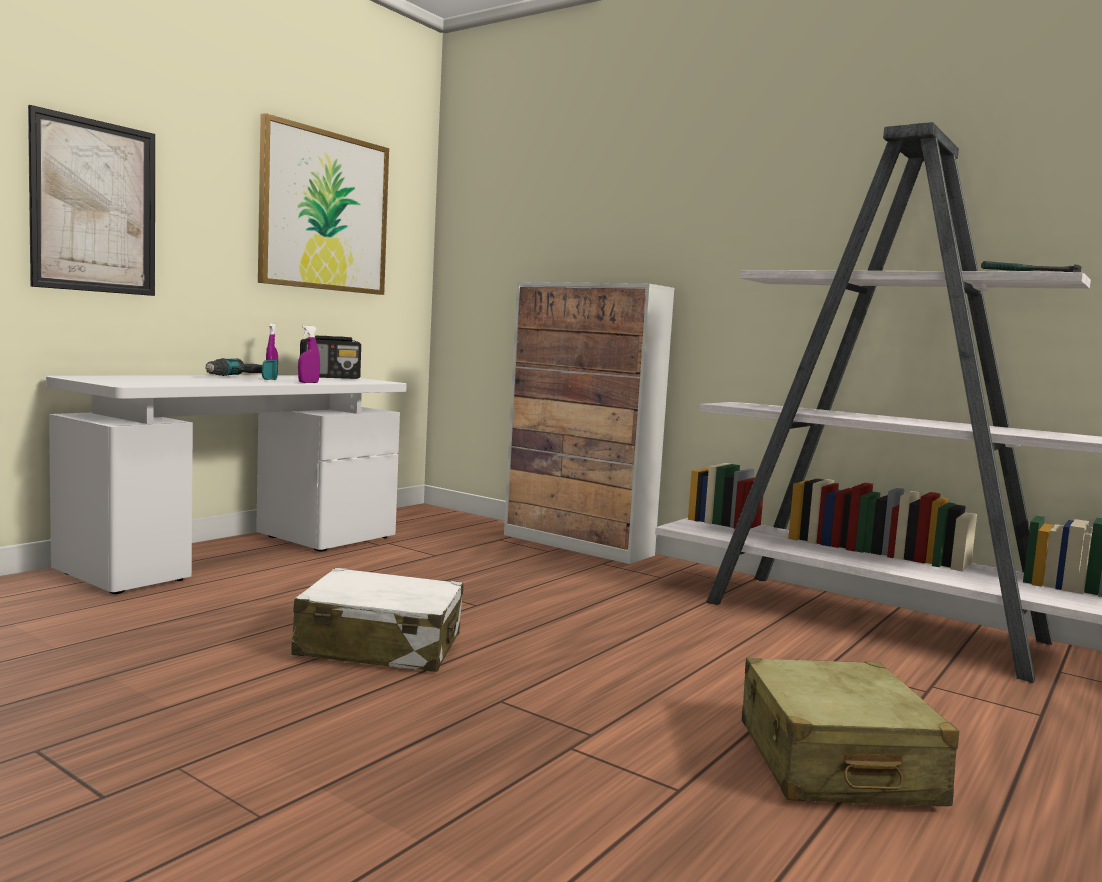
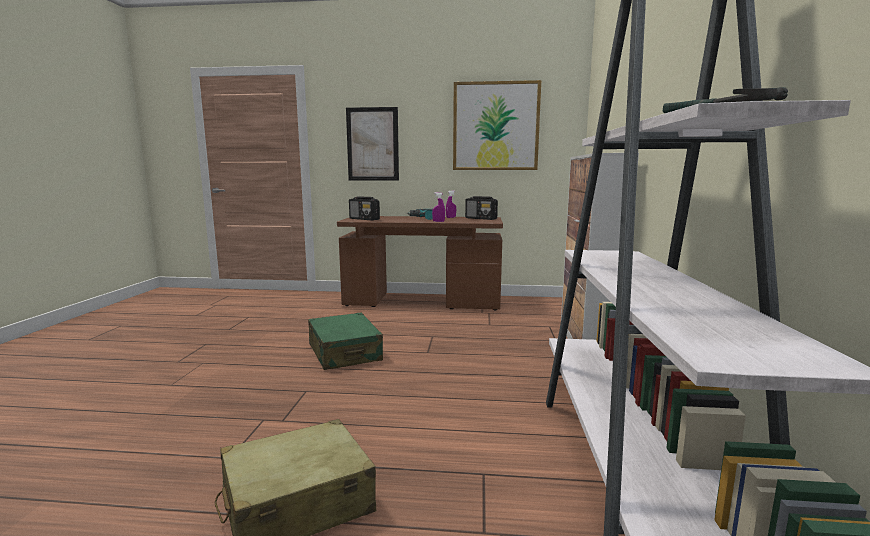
camera: 60 degrees right, 5 degrees up
(142, 381) = (364, 219): none -> radio
(242, 552) = (422, 301): white desk -> brown desk
(380, 646) = (345, 353): white suitcase -> green suitcase

